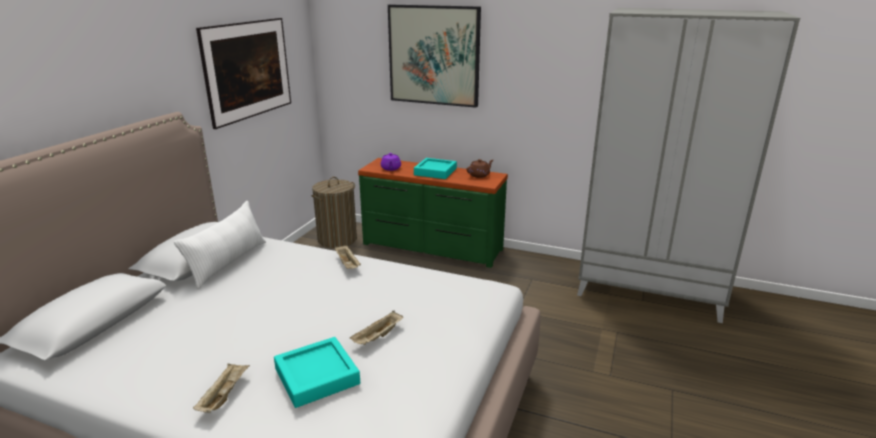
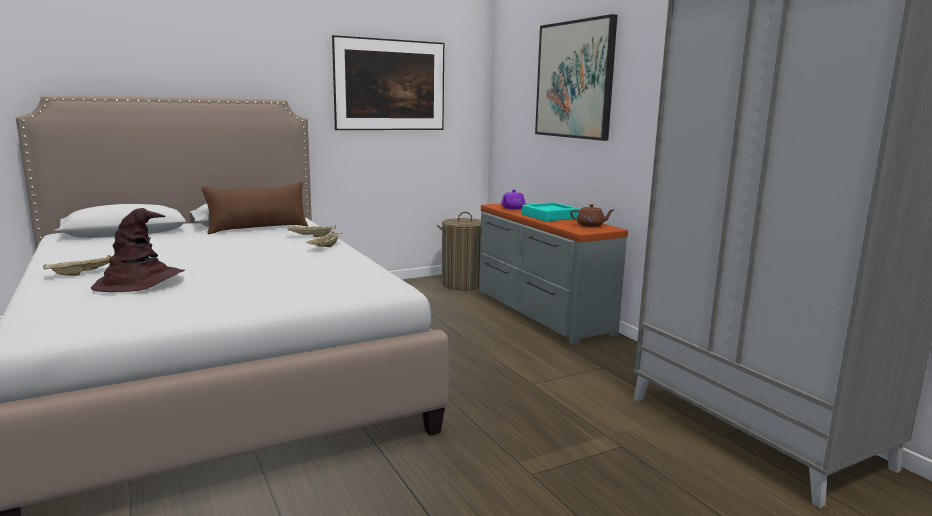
camera: 40 degrees right, 10 degrees down
(228, 263) = (258, 228): white pillow -> brown pillow
(317, 376) = (139, 281): turquoise tray -> brown hat
(378, 337) = (231, 281): beige tray -> beige tray (311, 236)
(431, 247) = (540, 312): green dresser -> grey dresser

